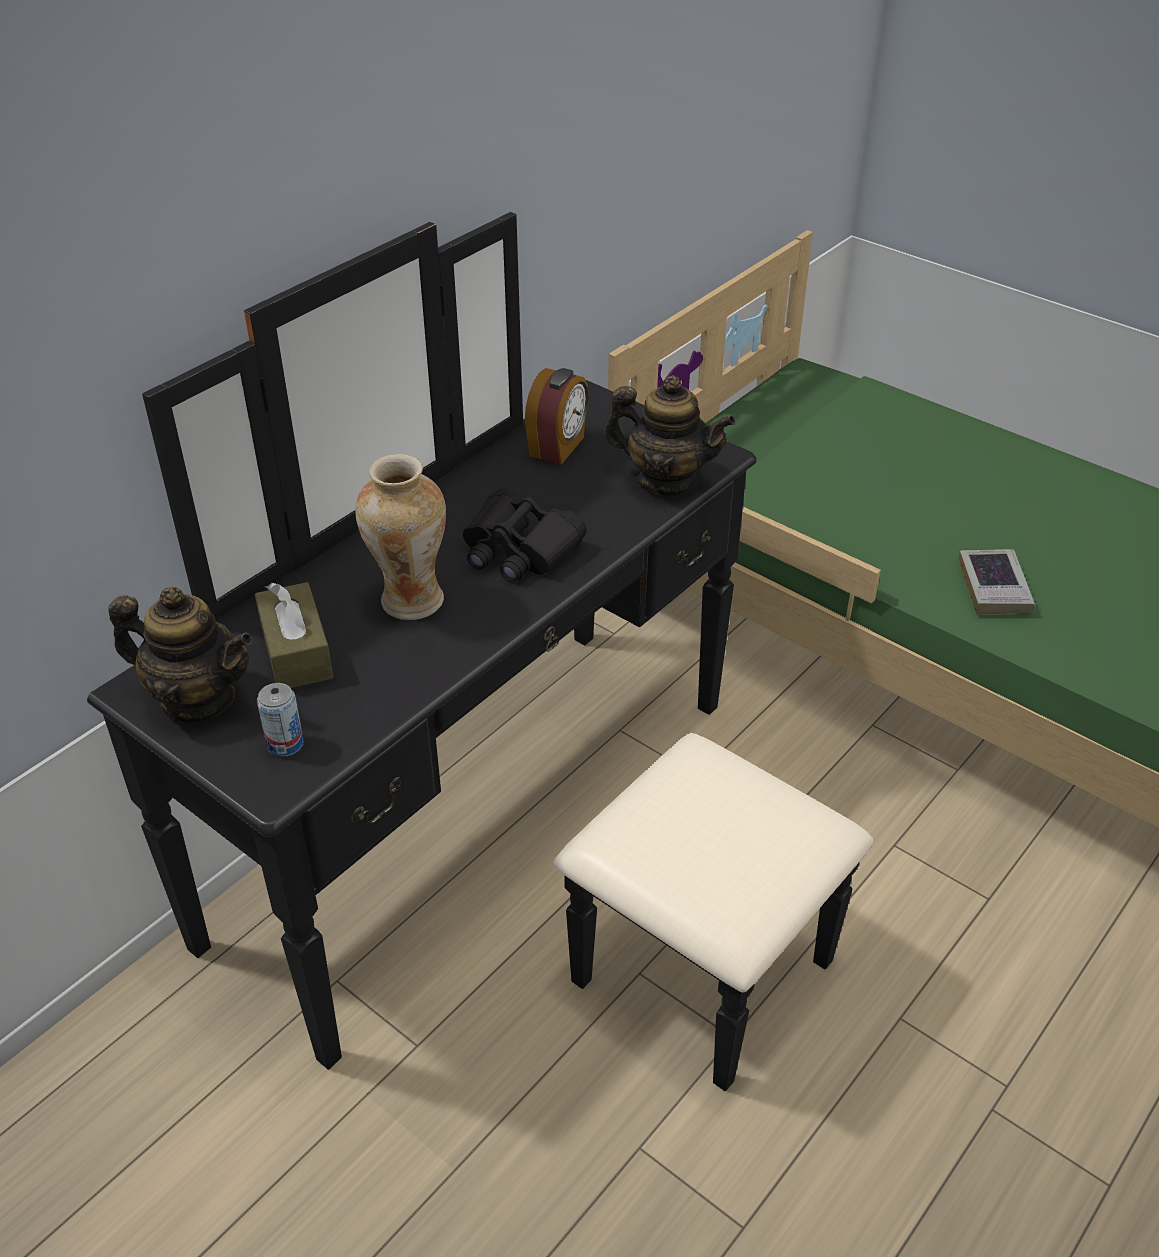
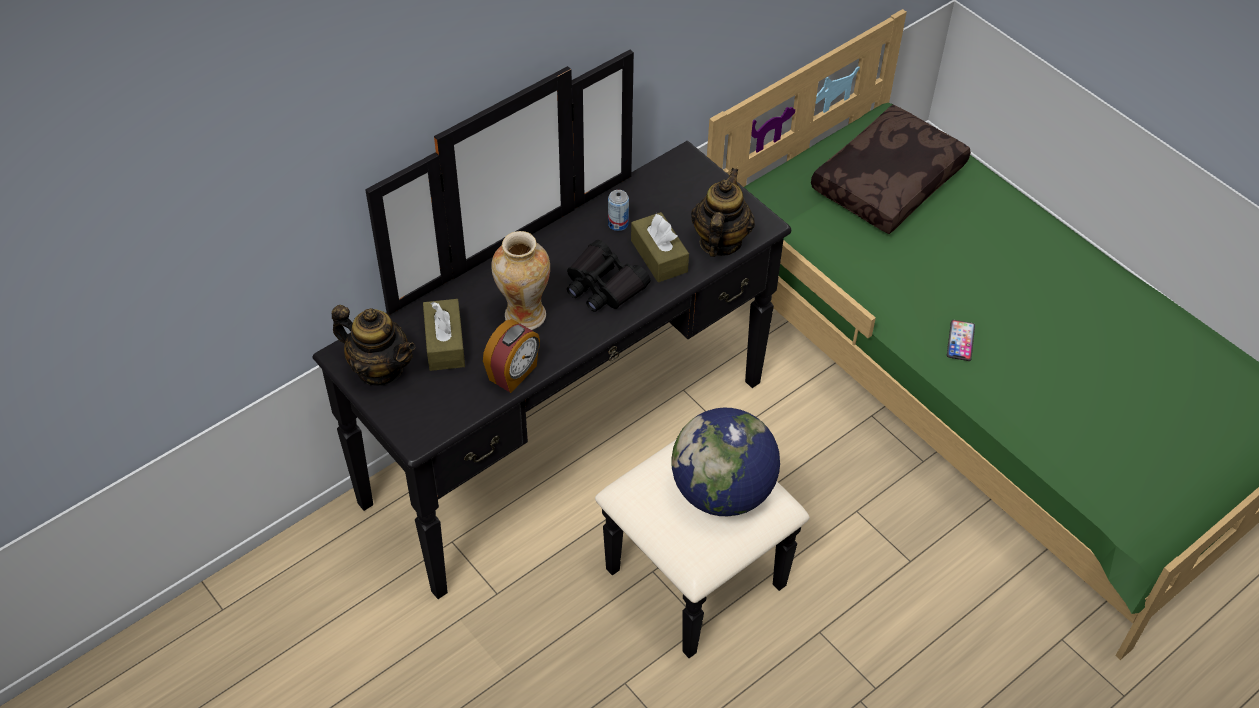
camera: 10 degrees right, 10 degrees up
(285, 744) = (428, 409): can -> can (618, 224)
(558, 447) = (651, 201): alarm clock -> alarm clock (514, 373)
(587, 506) = (659, 256): none -> brown tissue box
(666, 480) = (720, 242): teapot -> teapot turned 105 degrees counterclockwise
(743, 820) = (722, 492): none -> globe
(830, 429) = (887, 180): none -> brown pillow
(994, 587) = (960, 341): book -> phone

